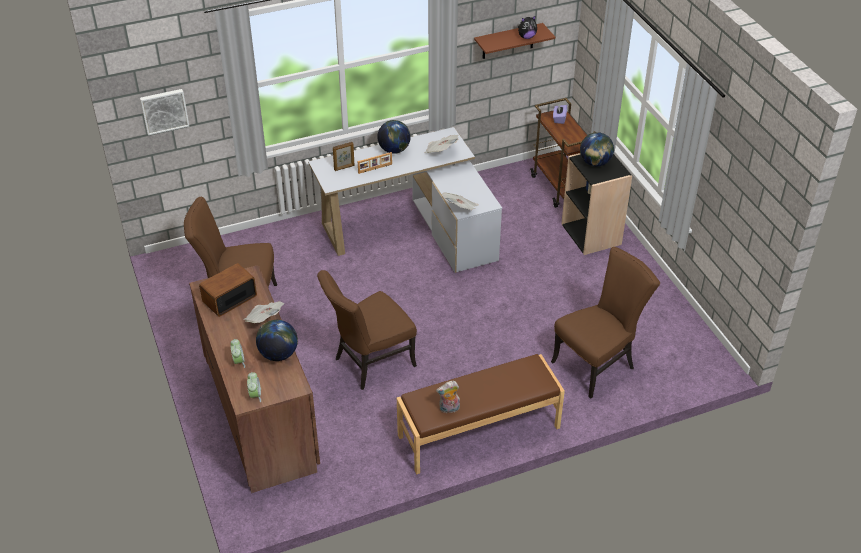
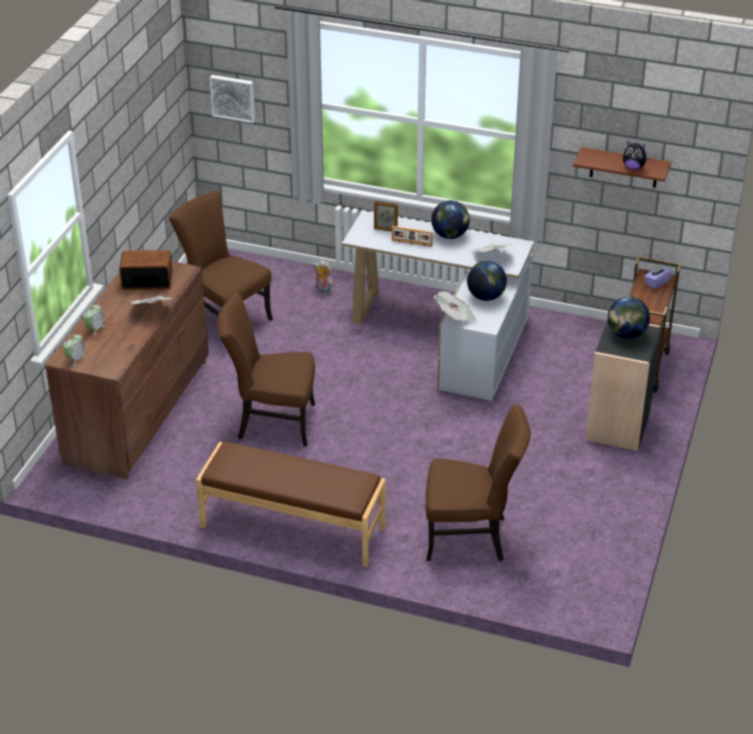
camera: 40 degrees right, 5 degrees down
(278, 354) = (129, 340): globe -> globe (486, 297)
(449, 409) = (245, 473): plush toy -> plush toy (323, 291)

